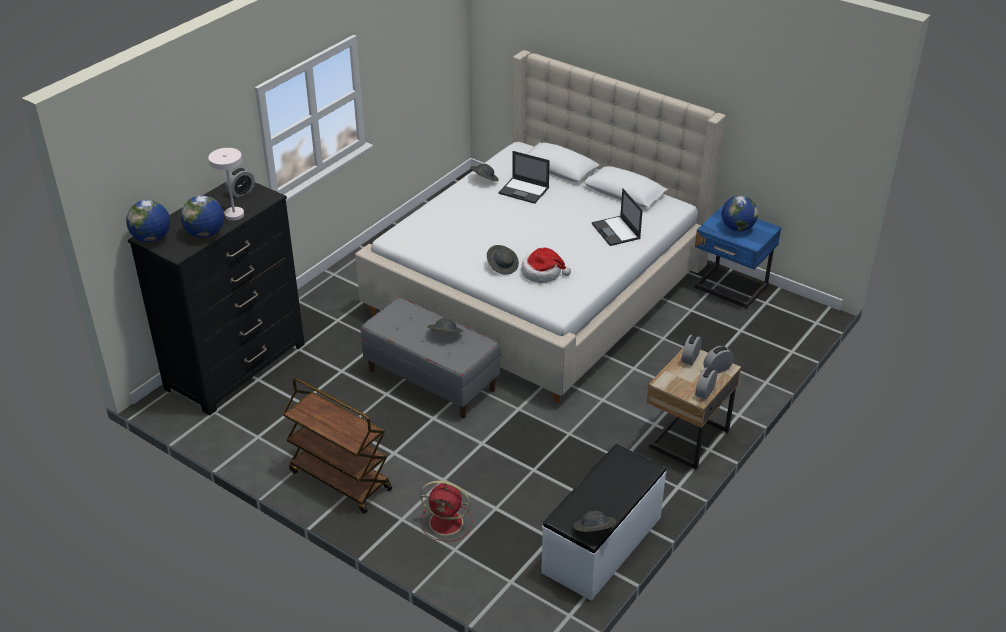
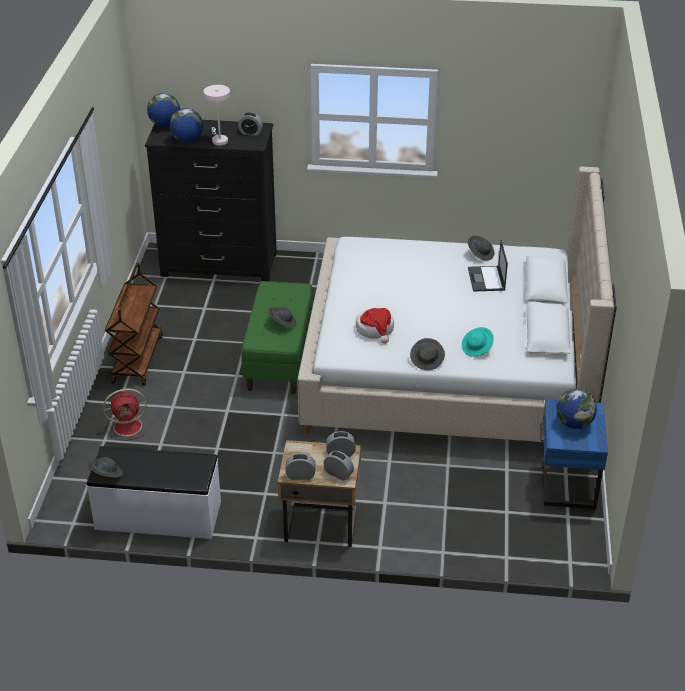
camera: 60 degrees right, 0 degrees up
(432, 380) = (280, 358): grey bench -> green bench
(447, 523) = (129, 426): red fan -> red fan turned 90 degrees counterclockwise
(502, 266) = (365, 306): grey hat -> grey hat (427, 361)
(616, 231) = (477, 348): laptop -> turquoise hat

